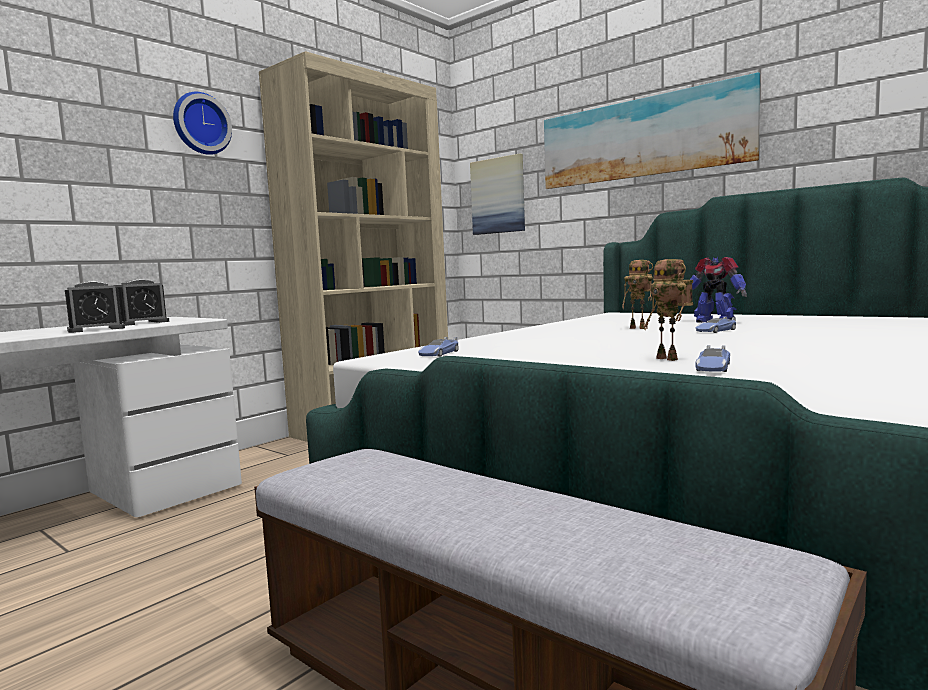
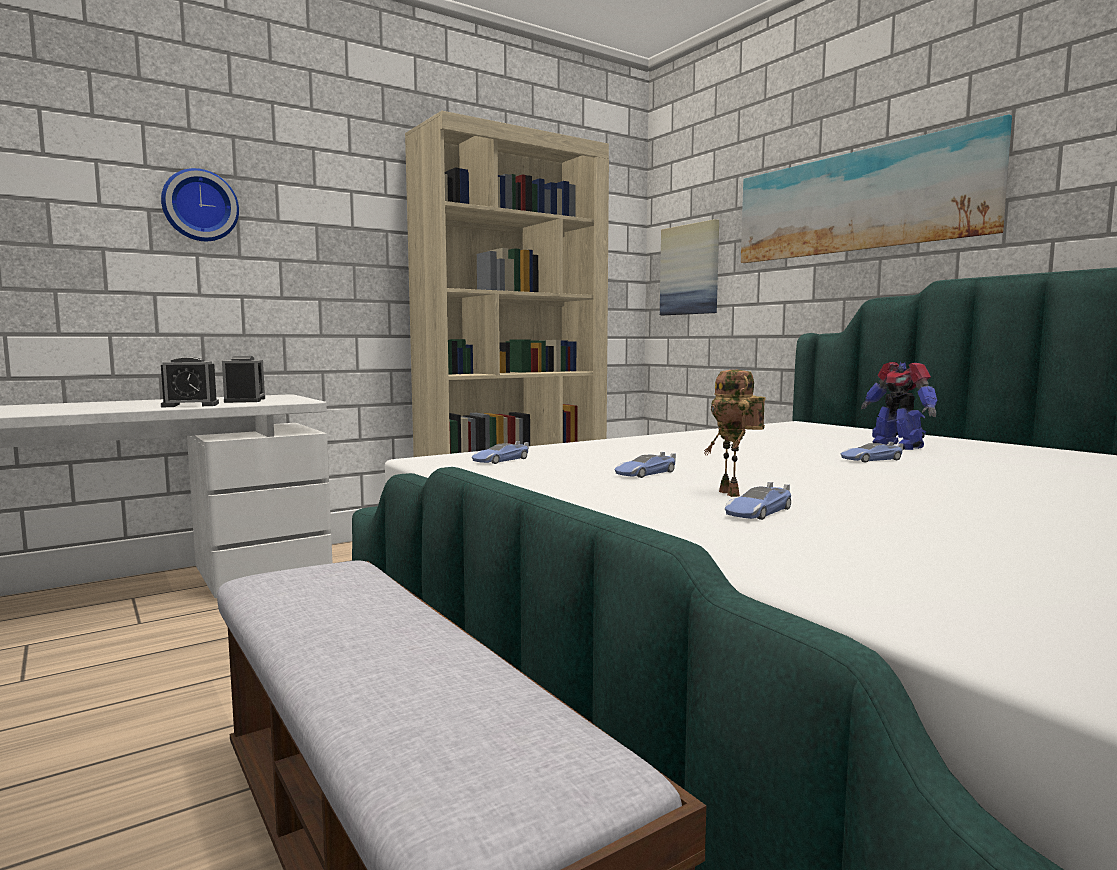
camera: 15 degrees right, 0 degrees up
(142, 323) = (245, 400): alarm clock -> alarm clock turned 75 degrees counterclockwise
(200, 124) = (336, 192): wall clock -> wall clock (200, 206)
(576, 352) = (645, 473): none -> toy car
(639, 328) = (785, 447): toy robot -> none

